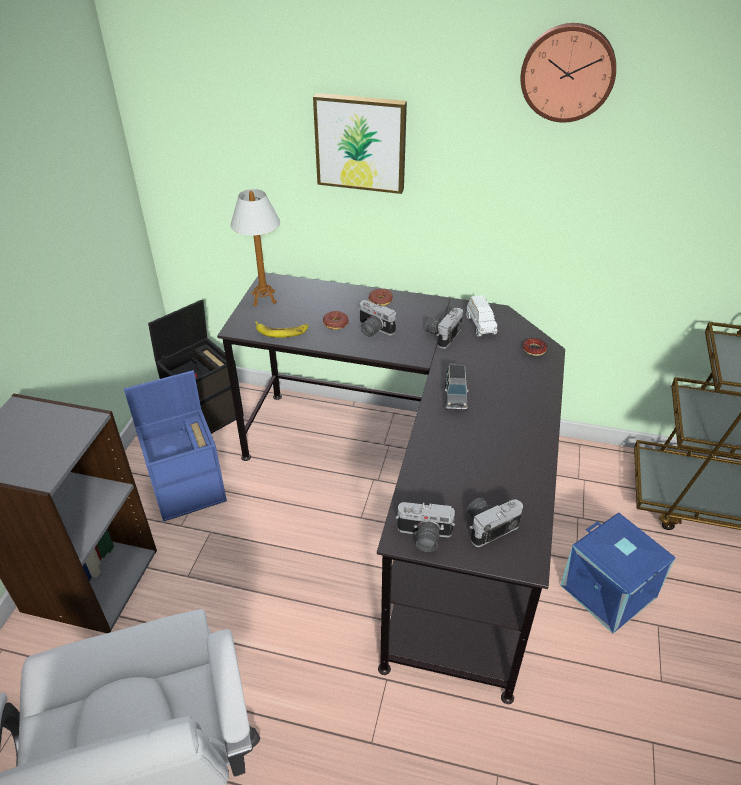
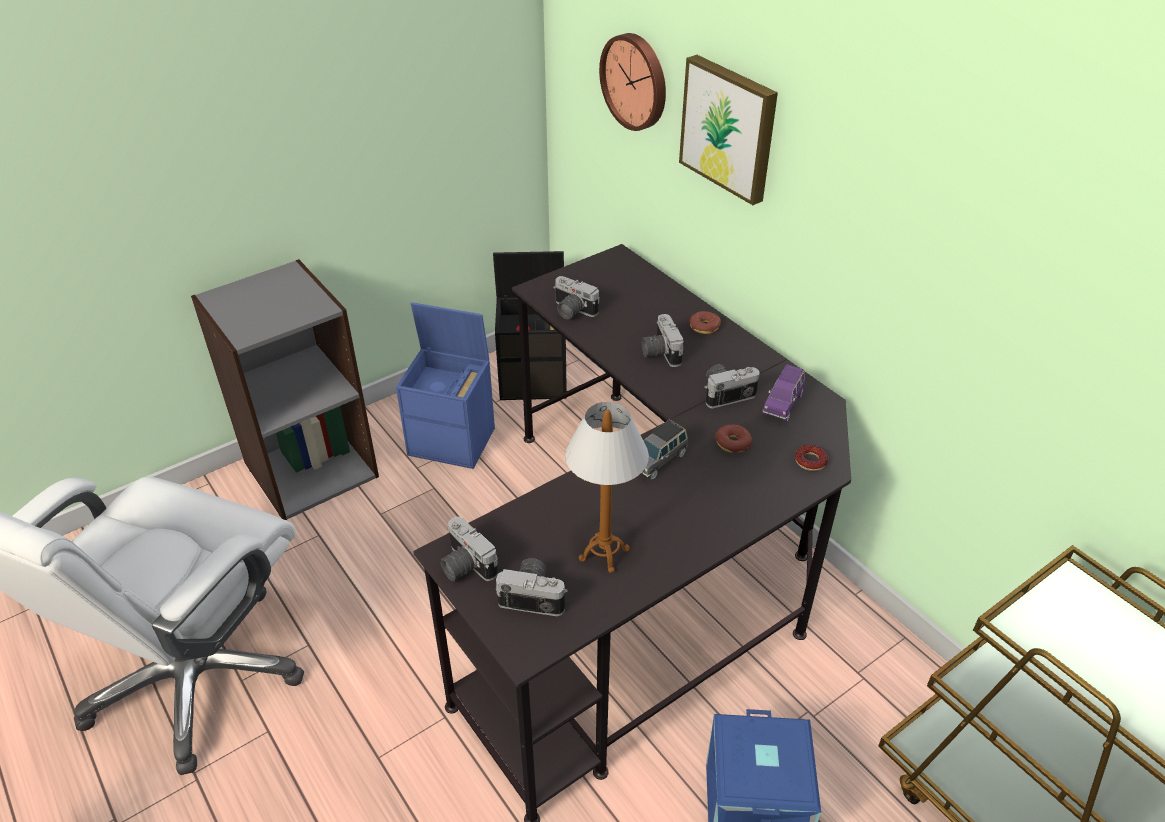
camera: 40 degrees right, 0 degrees up
(264, 299) = (592, 272): table lamp -> table lamp (604, 555)
(282, 331) = (571, 311): banana -> camera
(335, 324) = (630, 328): donut -> donut (732, 443)
(480, 325) = (782, 404): white toy car -> purple toy car
(567, 72) = (950, 112): wall clock -> wall clock (636, 81)

